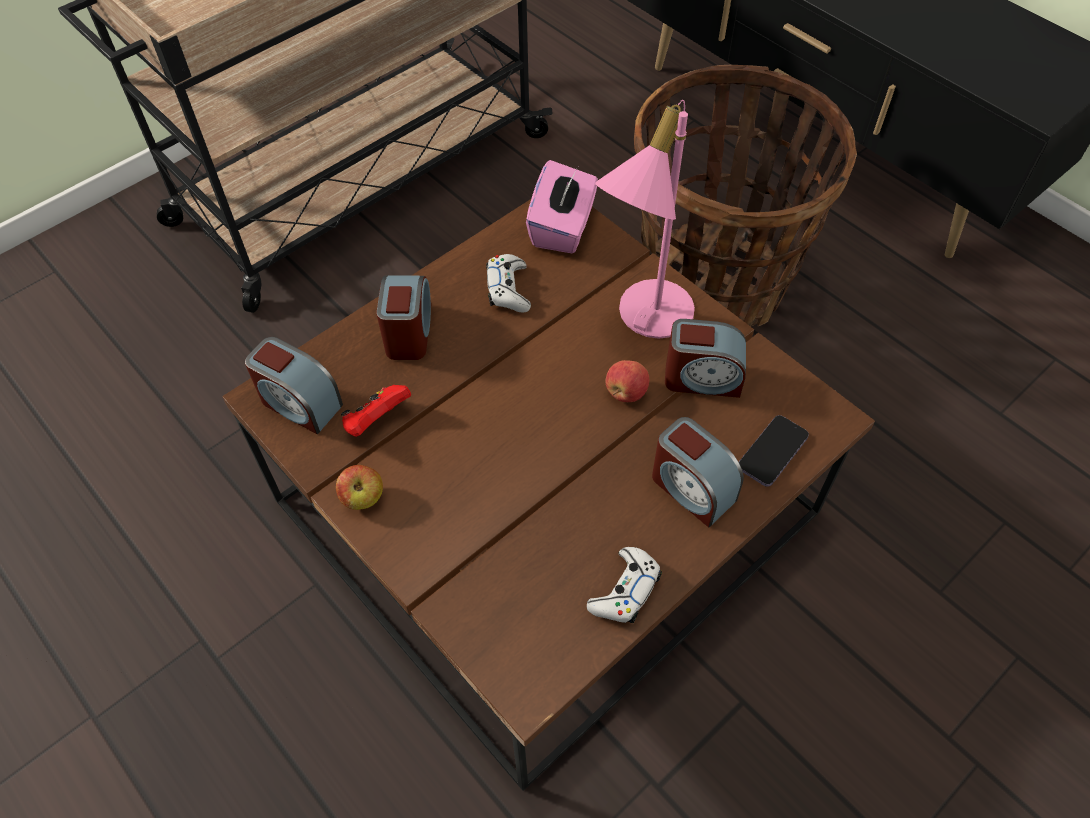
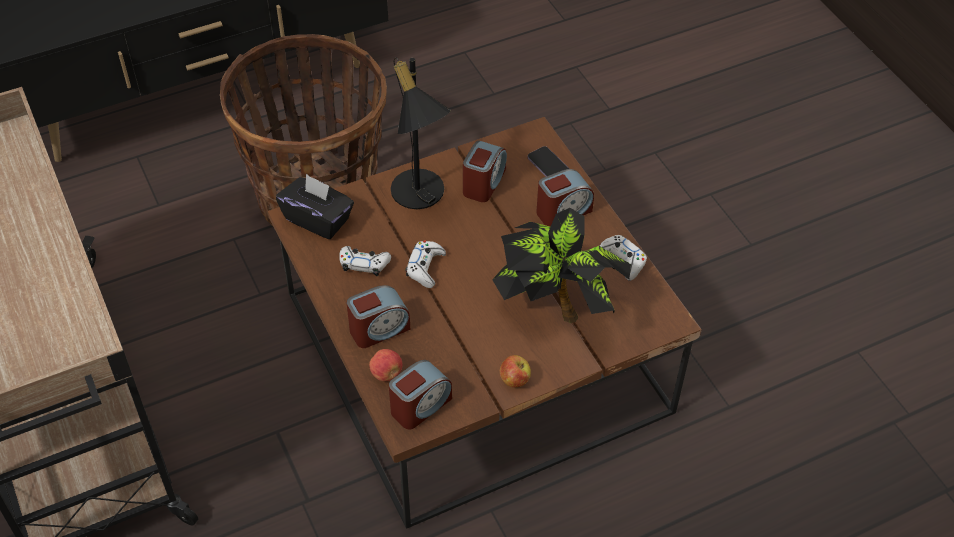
camera: 75 degrees left, 5 degrees down
(376, 421) = (453, 362): red game controller -> none
(409, 331) = (379, 329): alarm clock -> alarm clock turned 135 degrees clockwise
(504, 521) = (557, 307): none -> potted plant
(524, 352) = (425, 268): none -> white game controller
(562, 227) = (318, 219): pink tissue box -> black tissue box
(626, 392) = (480, 223): apple -> apple (386, 373)
(643, 315) = (420, 197): pink table lamp -> black table lamp

